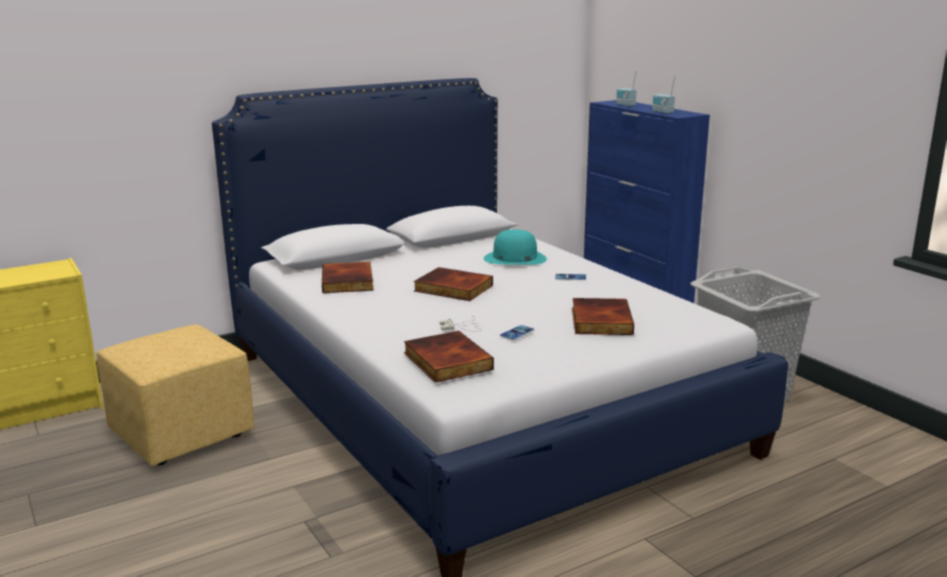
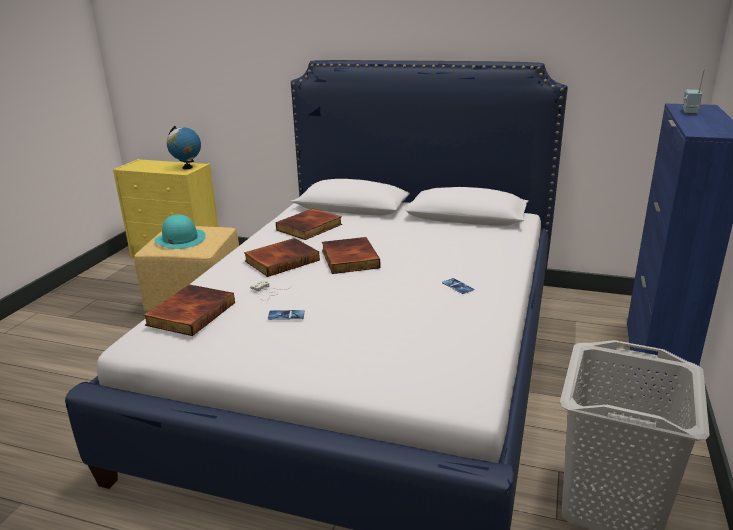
camera: 50 degrees right, 5 degrees up
(53, 269) = (187, 167): none -> globe
(514, 258) = (460, 251): turquoise hat -> turquoise hat (180, 239)
(599, 321) = (369, 337): book -> book (282, 260)
(662, 112) = (696, 126): radio -> none

